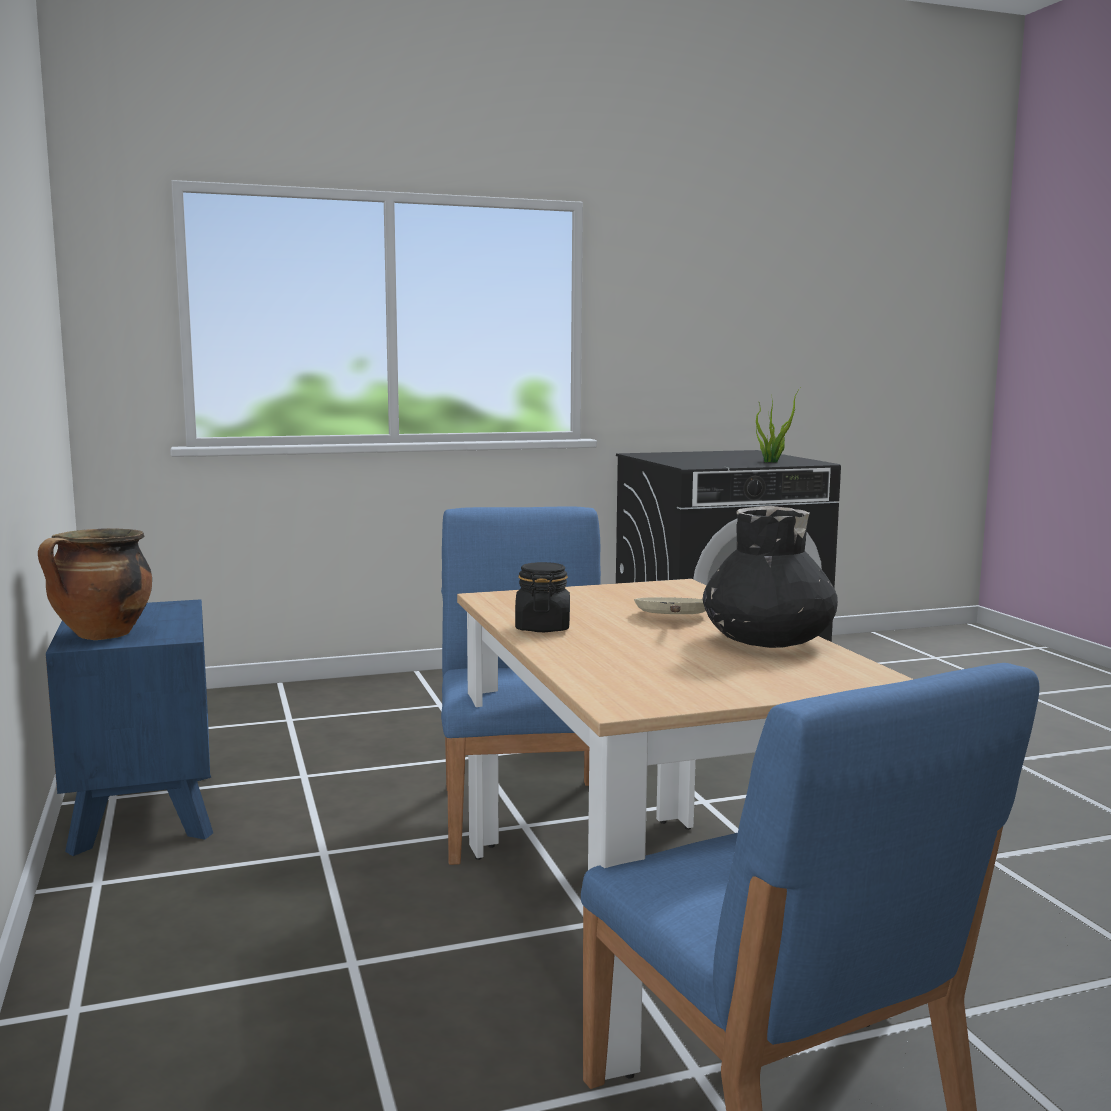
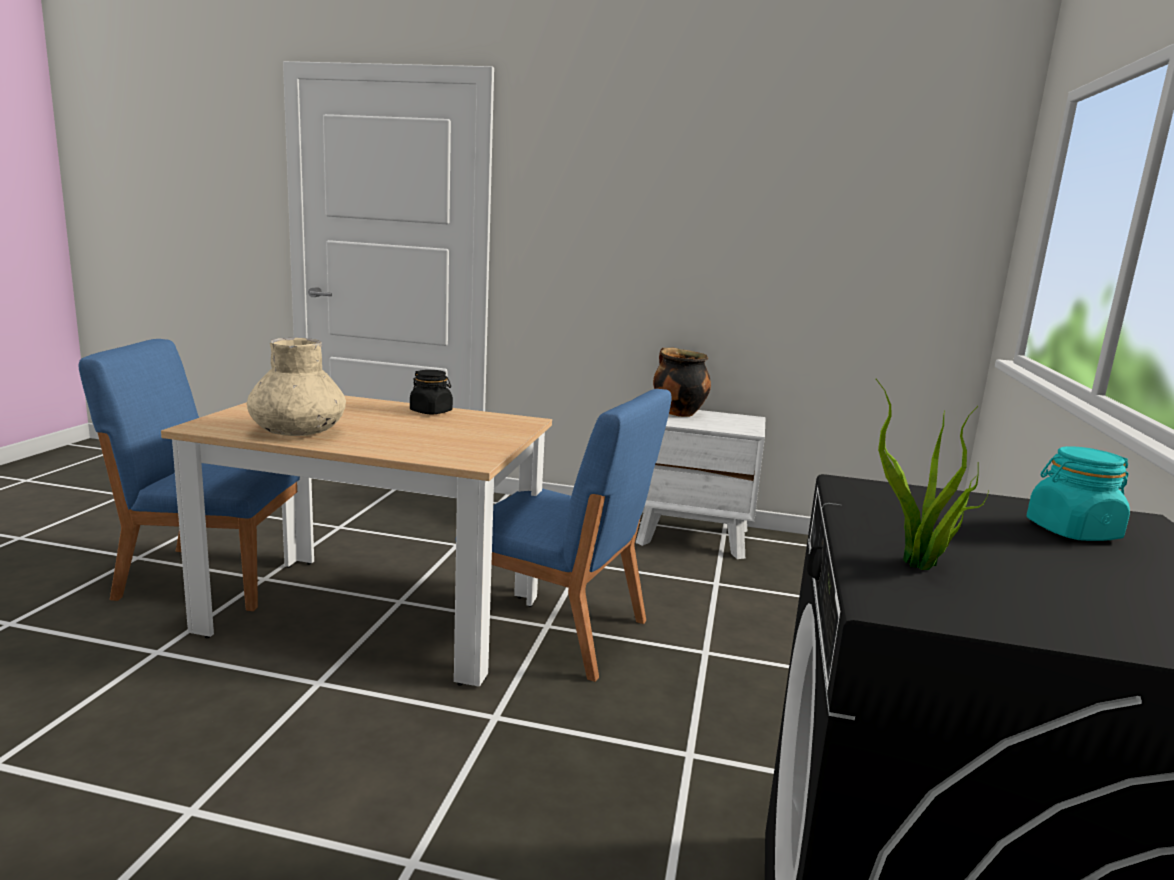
camera: 120 degrees right, 5 degrees up
(143, 811) = (694, 536): blue nightstand -> white nightstand
(673, 618) = (390, 434): beige frying pan -> none
(678, 456) = (1072, 531): none -> turquoise jar
(768, 641) = (298, 433): black vase -> beige vase

